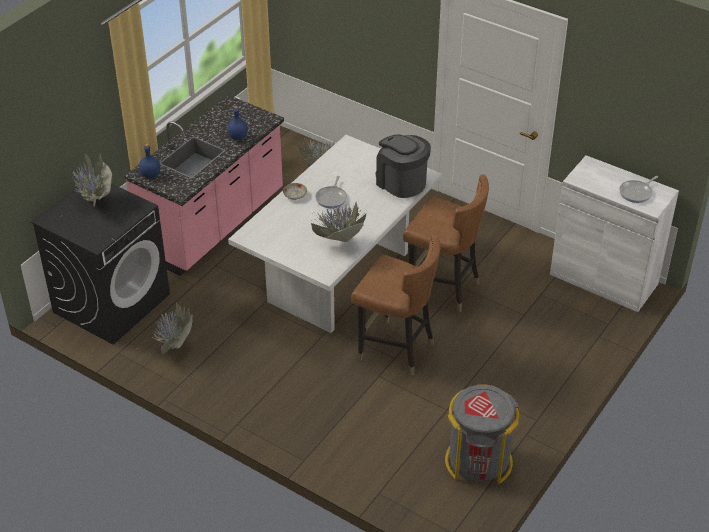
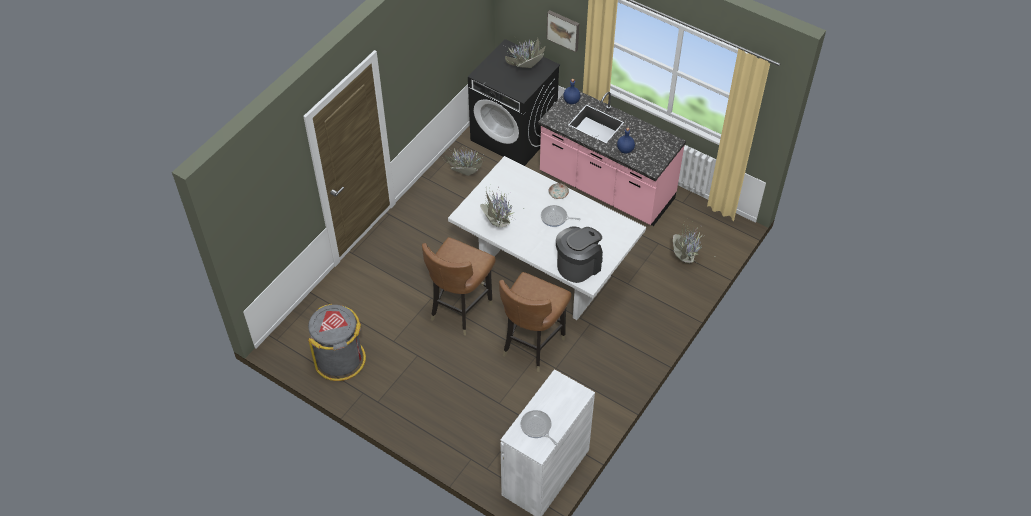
camera: 90 degrees right, 10 degrees up
(83, 126) = (563, 30): none -> picture

